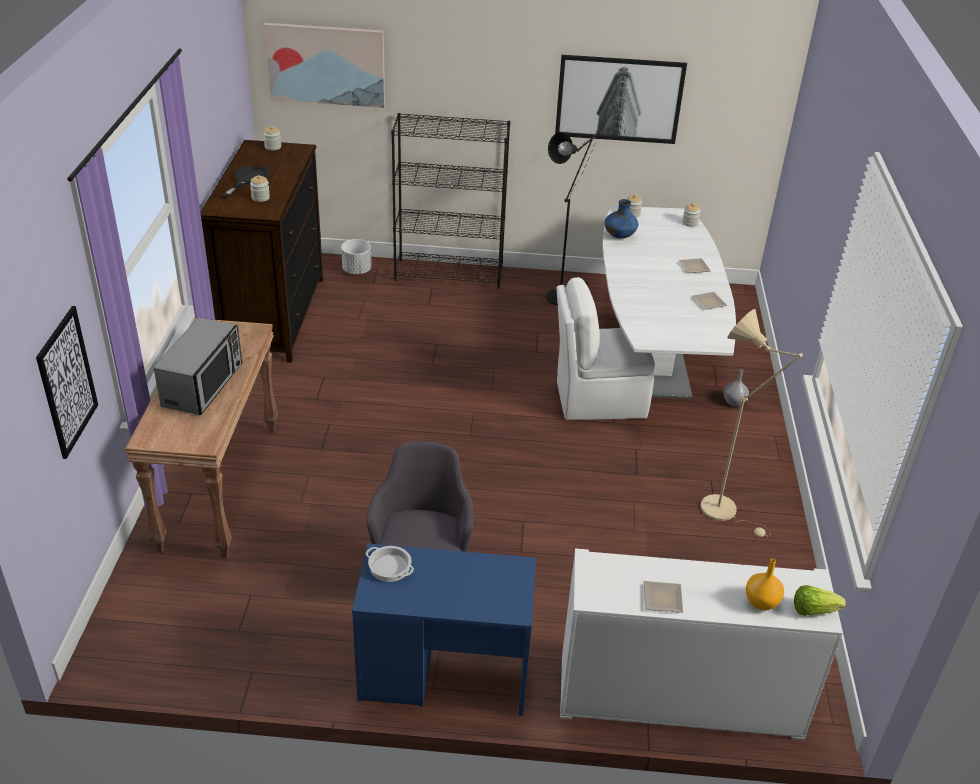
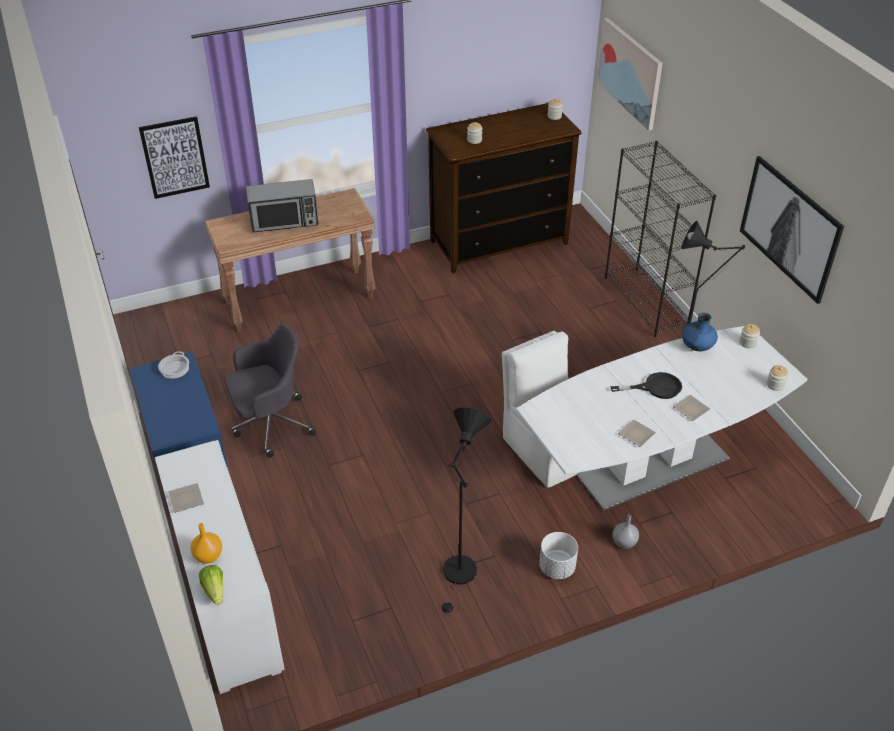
camera: 65 degrees right, 5 degrees up
(248, 180) = (493, 126): black frying pan -> black frying pan (655, 387)
(357, 270) = (597, 255): white planter -> white planter (557, 568)
(725, 511) = (459, 576): beige floor lamp -> black floor lamp

